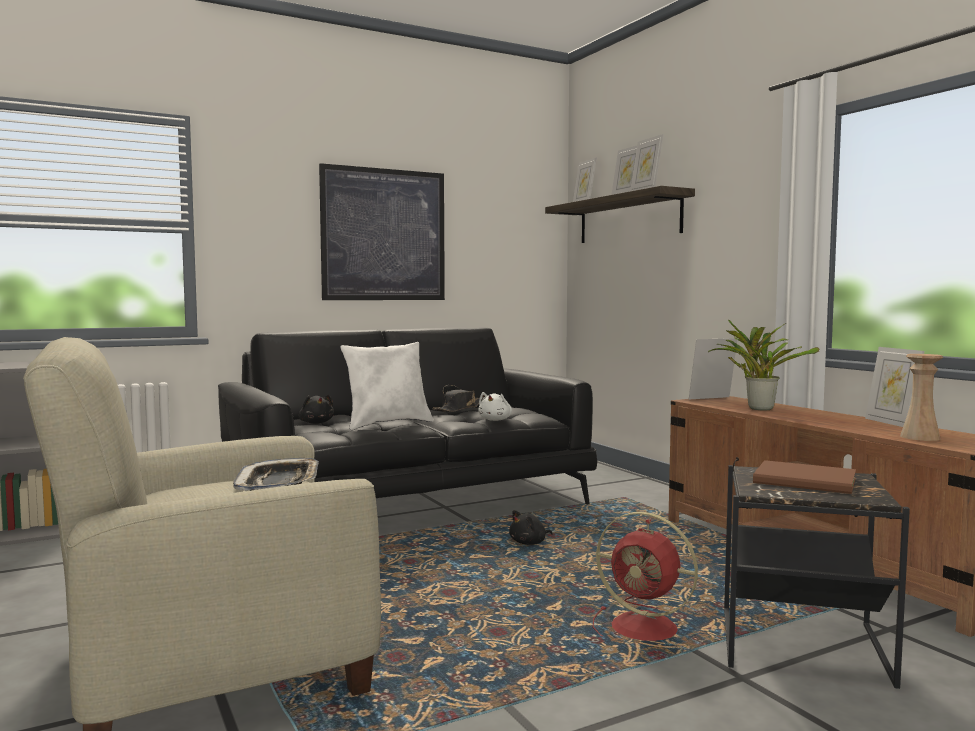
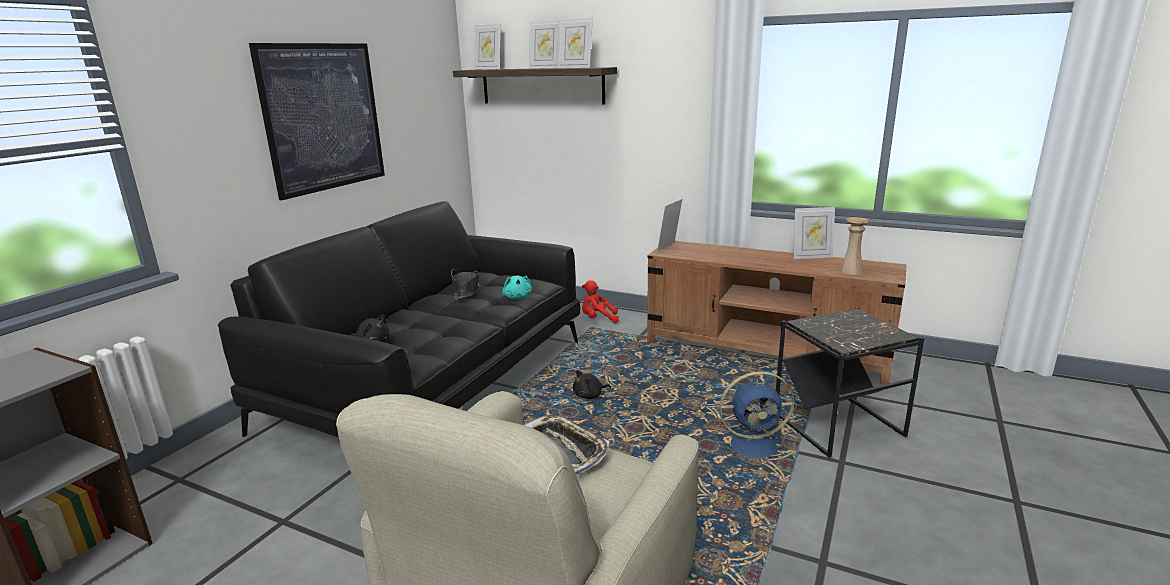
camera: 35 degrees left, 15 degrees up
(387, 424) = (438, 327): white pillow -> none
(495, 420) = (518, 297): white plush toy -> turquoise plush toy
(529, 543) = (589, 396): black plush toy -> black plush toy turned 45 degrees clockwise
(644, 494) = (598, 319): none -> red plush toy
(647, 629) = (756, 446): red fan -> blue fan
(757, 408) = (718, 255): potted plant -> none
(807, 481) = (846, 327): brown book -> none
(891, 423) = (811, 257): picture frame -> picture frame turned 45 degrees counterclockwise

